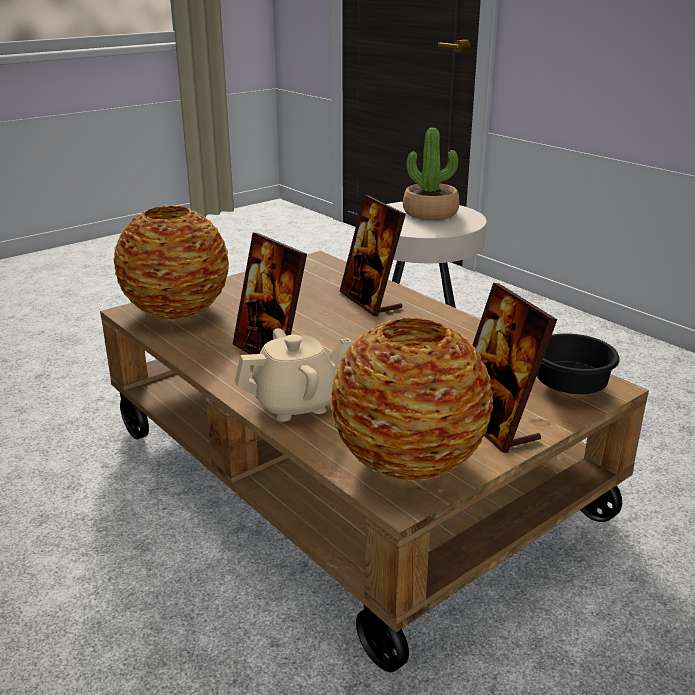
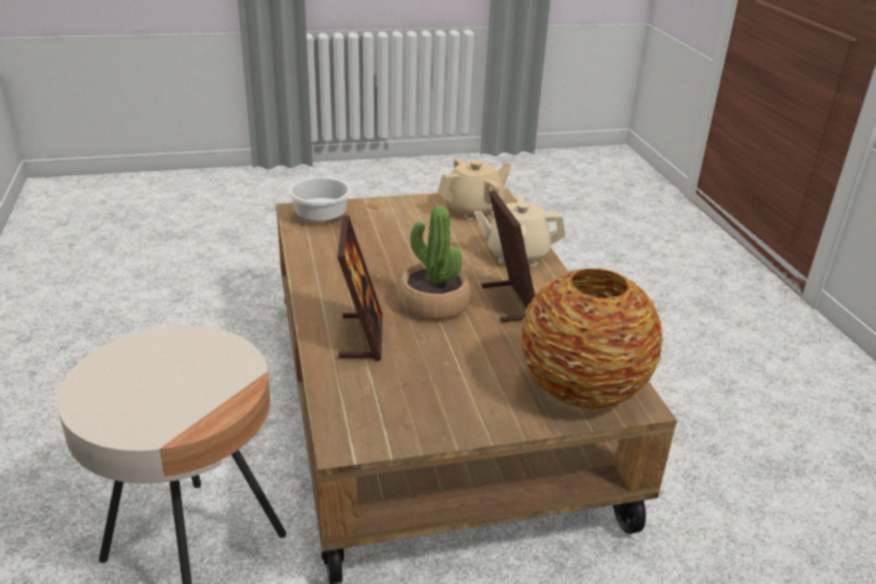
camera: 155 degrees left, 5 degrees up
(408, 460) = (473, 209): vase -> beige teapot
(430, 213) = (139, 389): potted plant -> potted plant (433, 304)
(495, 424) = (401, 211): picture frame -> none
(573, 387) = (319, 216): black bowl -> white bowl

